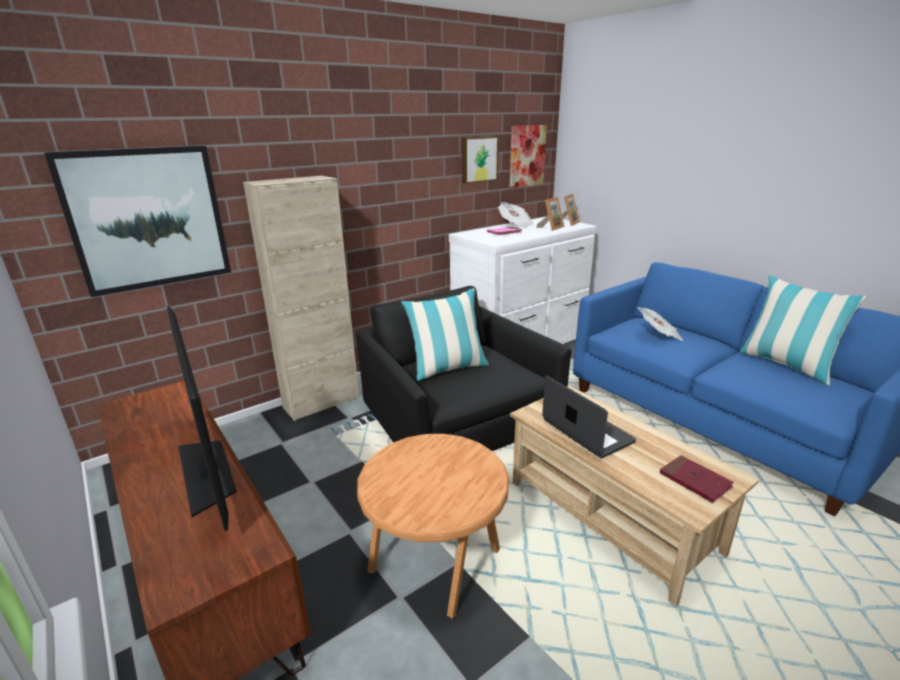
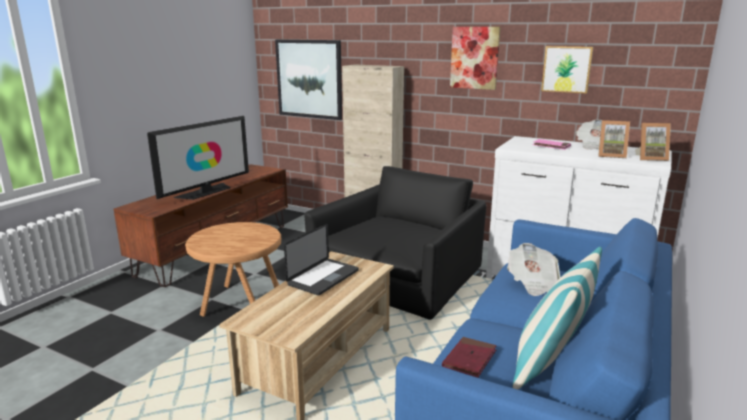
camera: 65 degrees right, 5 degrees down
(448, 369) = (386, 226): pillow -> none
(527, 156) = (645, 72): picture -> picture (474, 58)
(695, 481) = (277, 321): red book -> red book (469, 359)

